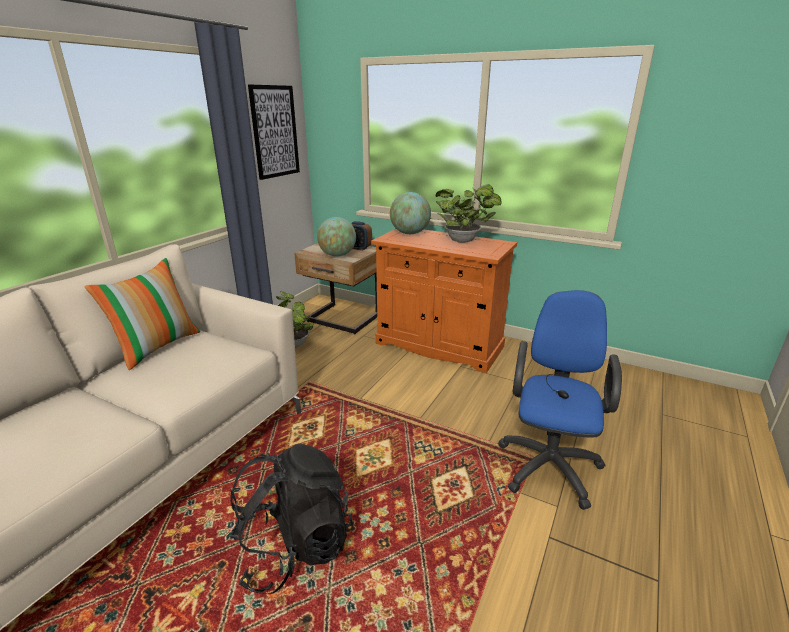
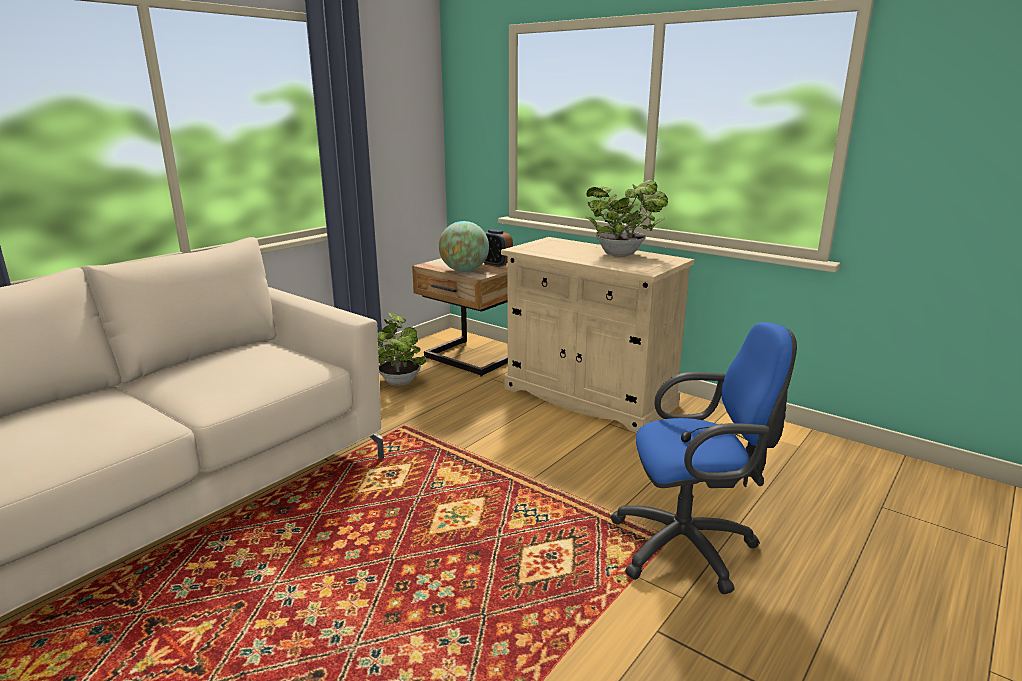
camera: 10 degrees right, 5 degrees down
(158, 346) = (216, 353): pillow -> none
(275, 132) = (400, 116): picture -> none
(294, 547) = (328, 599): black backpack -> none
(410, 233) = (555, 244): globe -> none
(439, 345) = (588, 397): orange cabinet -> beige cabinet
(549, 462) = (690, 547): blue office chair -> blue office chair turned 60 degrees clockwise

